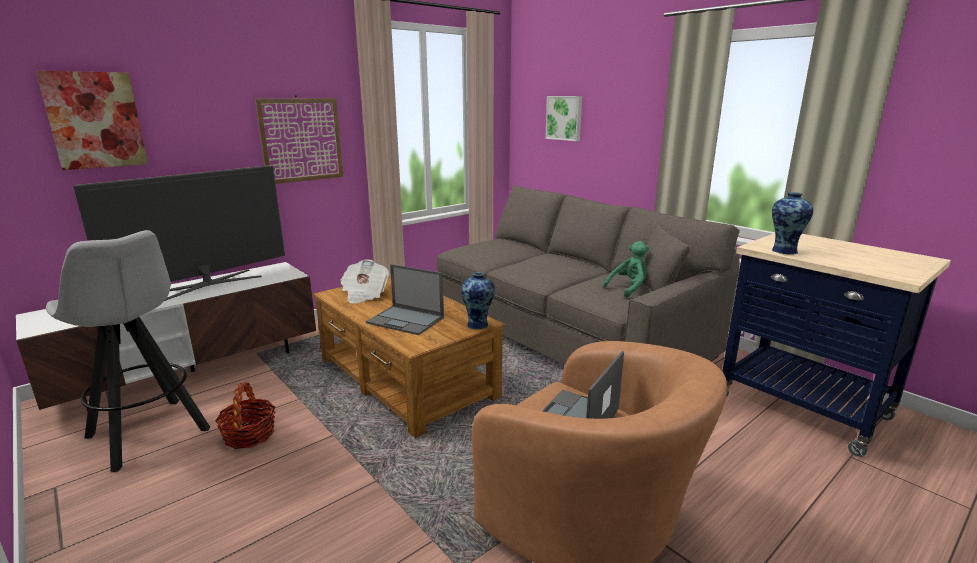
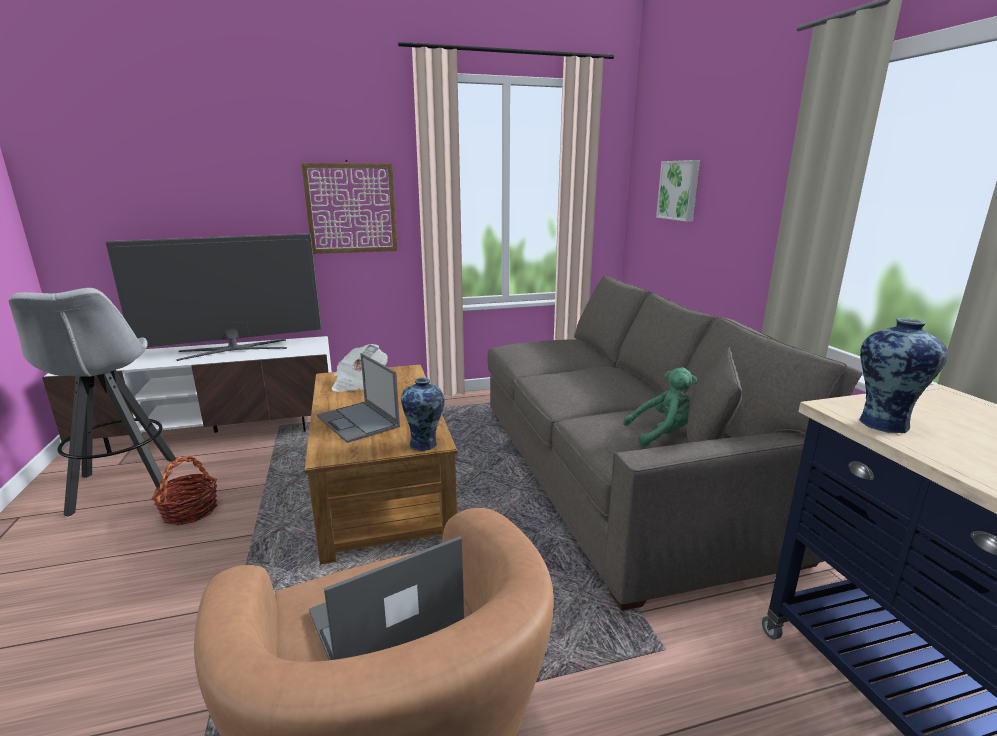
camera: 25 degrees right, 0 degrees up
(95, 120) = (146, 182): picture -> none

